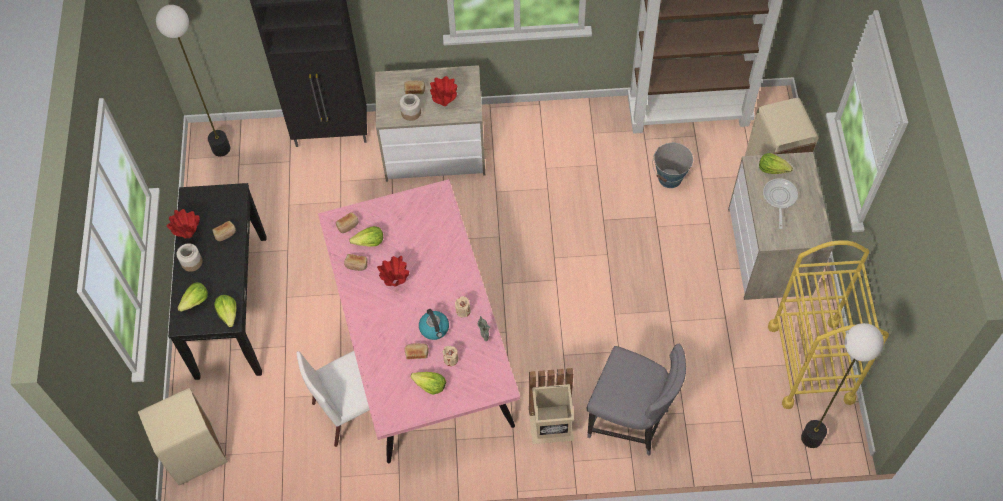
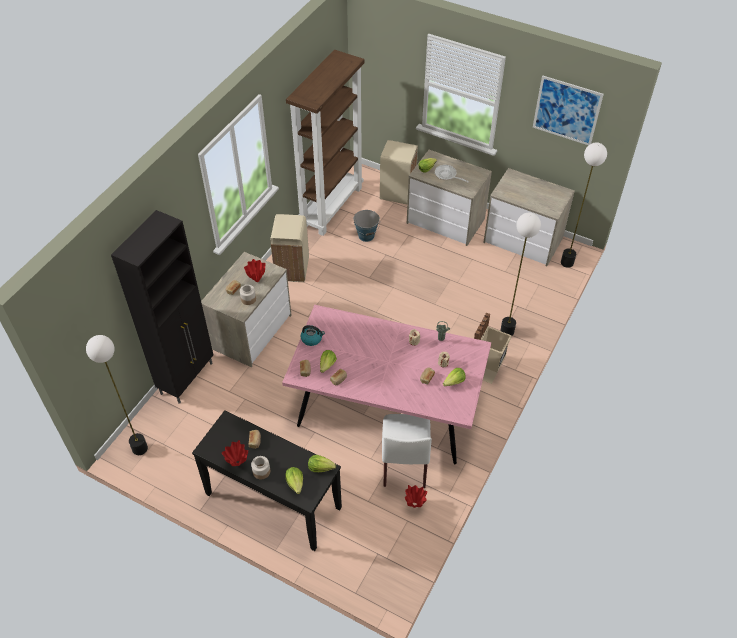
camera: 60 degrees left, 10 degrees down
(195, 454) = (373, 577): beige trash can -> beige trash can (291, 269)
(395, 283) = (368, 365): red vase -> red vase (414, 505)
(434, 328) = (416, 361): kettle -> kettle (312, 339)
(630, 421) = (507, 331): grey chair -> floor lamp
(810, 363) = (523, 240): yellow cart -> dresser
(915, 261) = (567, 110): none -> picture

